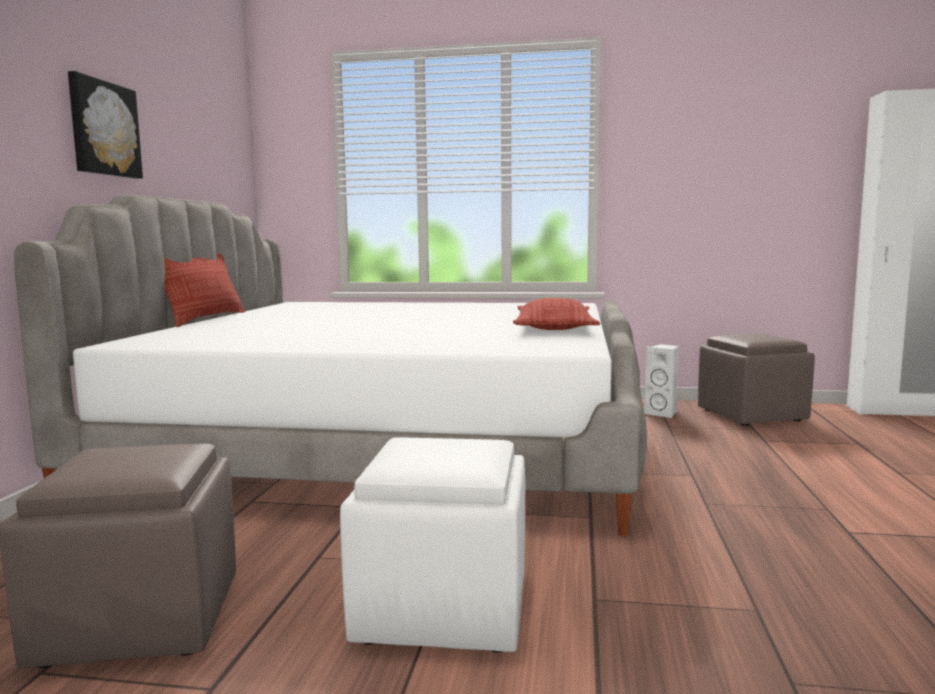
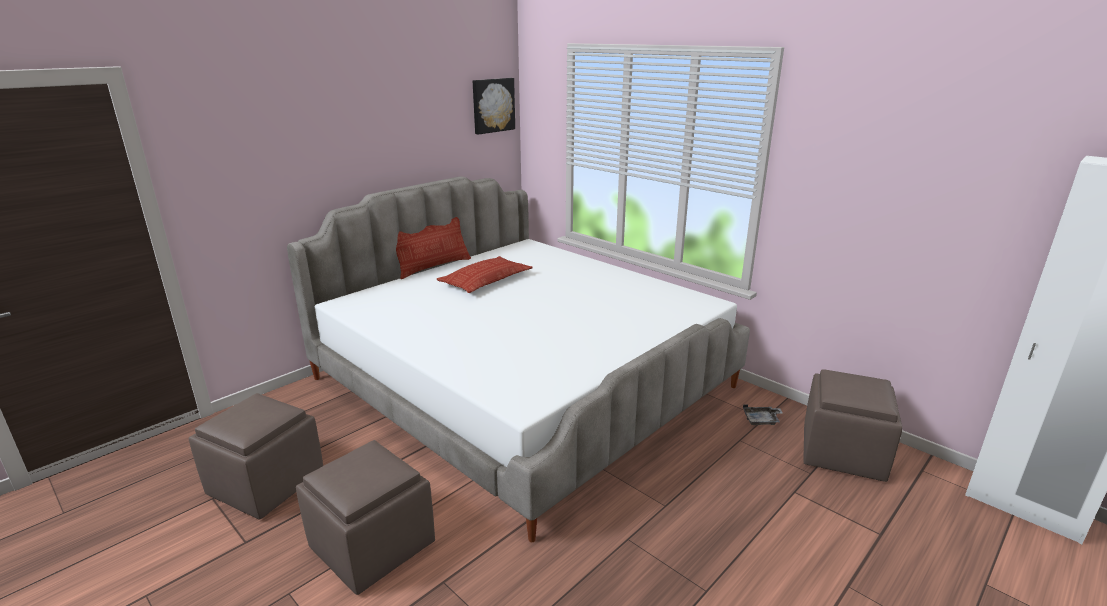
camera: 35 degrees right, 15 degrees up
(103, 128) = (360, 150): picture -> picture (492, 105)
(441, 607) = (372, 544): white ottoman -> brown ottoman
(554, 327) = (595, 355): pillow -> pillow (486, 280)
(662, 413) = (761, 420): white speaker -> grey tray

